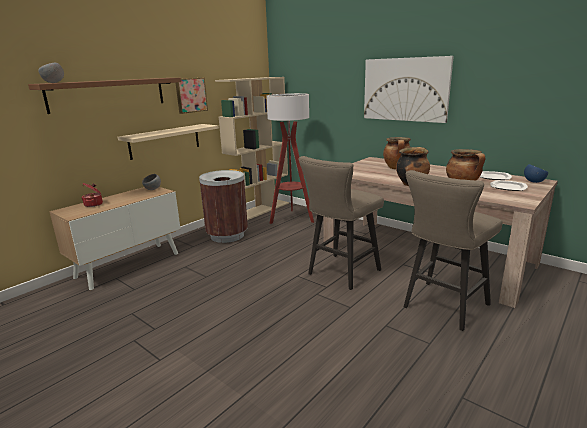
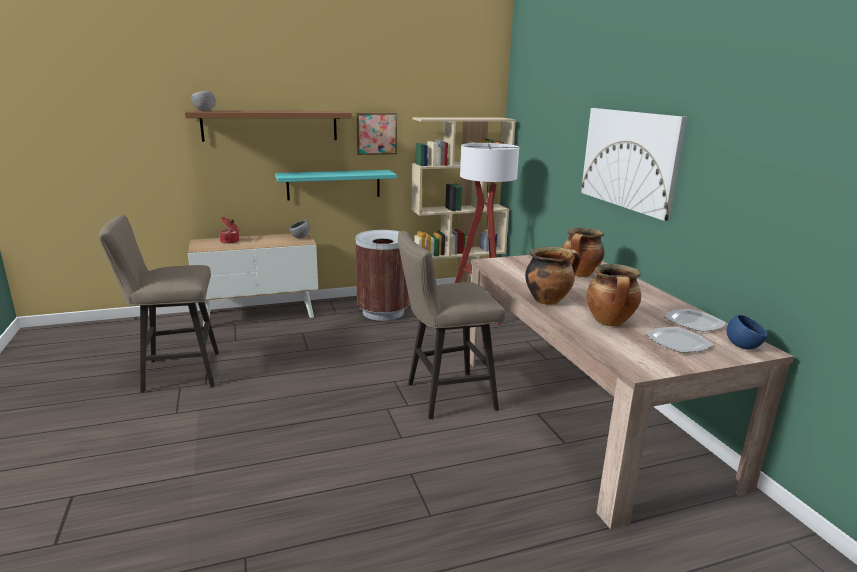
camera: 30 degrees right, 0 degrees up
(165, 141) = (334, 184): beige shelf -> turquoise shelf
(442, 307) = (508, 484): beige stool -> beige stool (175, 373)

